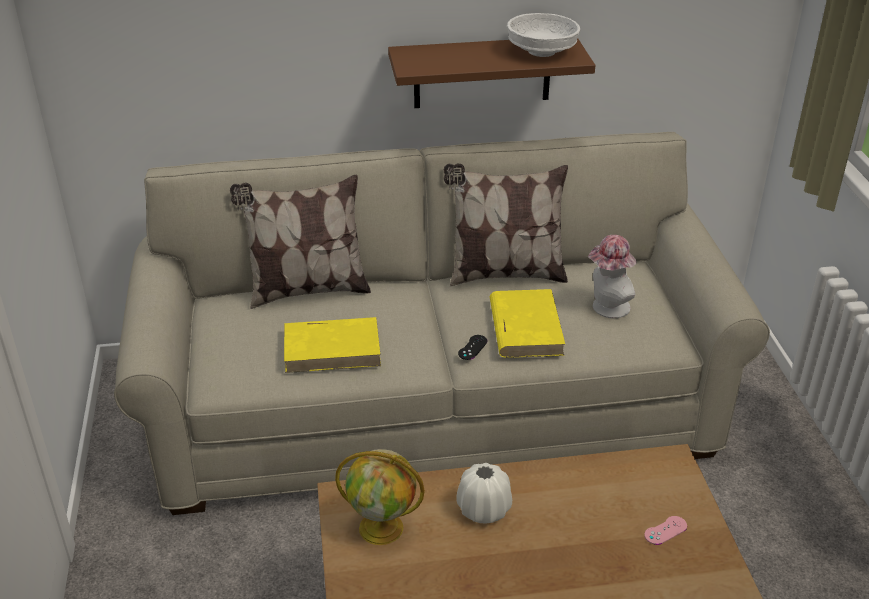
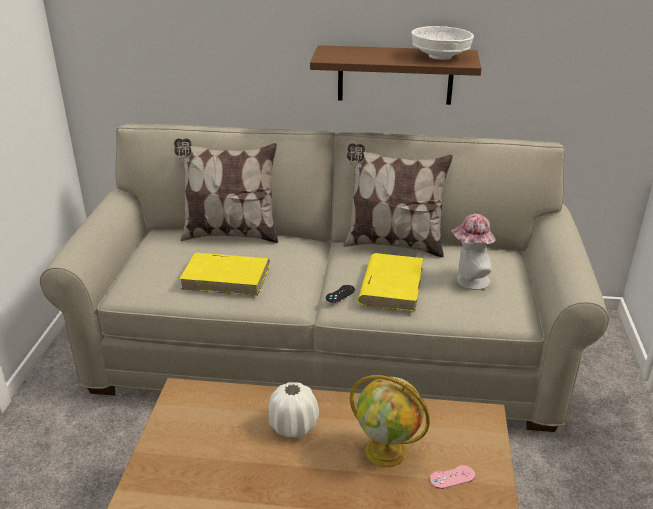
camera: 15 degrees right, 5 degrees down
(382, 527) = (200, 423): globe -> globe (387, 452)

